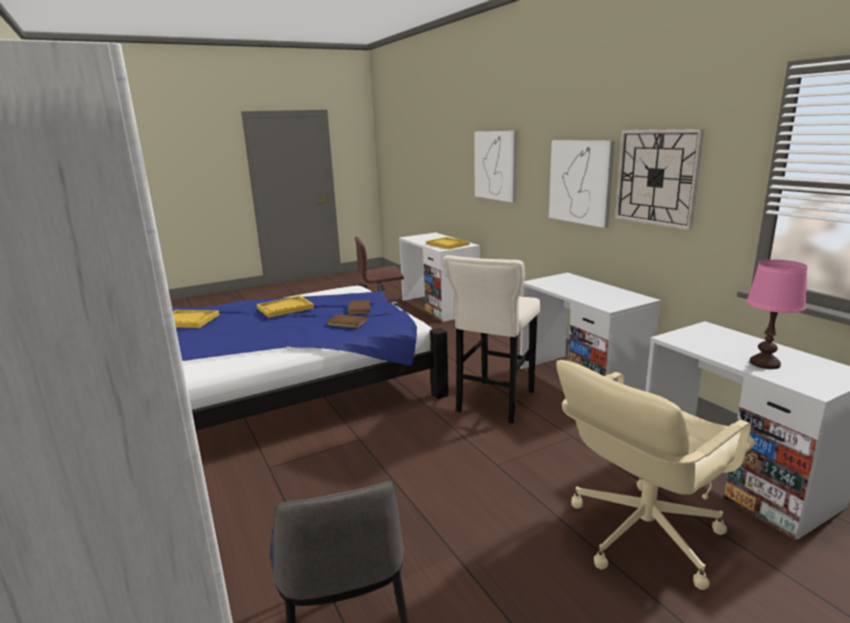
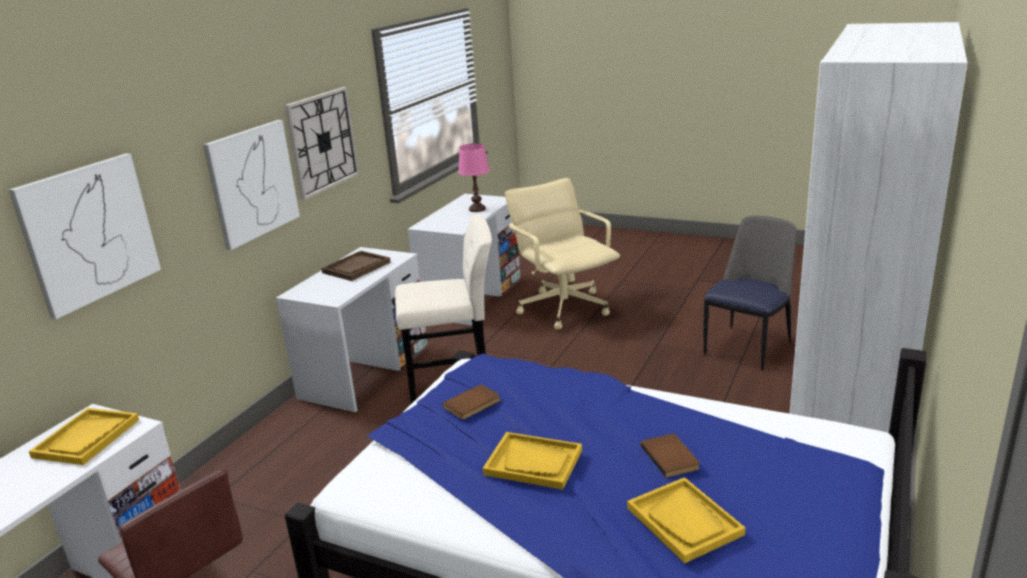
camera: 125 degrees left, 5 degrees up
(346, 323) = (528, 387): brown book -> brown book (671, 457)
(599, 292) = (356, 267): none -> brown tray
(642, 533) = (564, 308): beige office chair -> beige office chair turned 135 degrees counterclockwise

